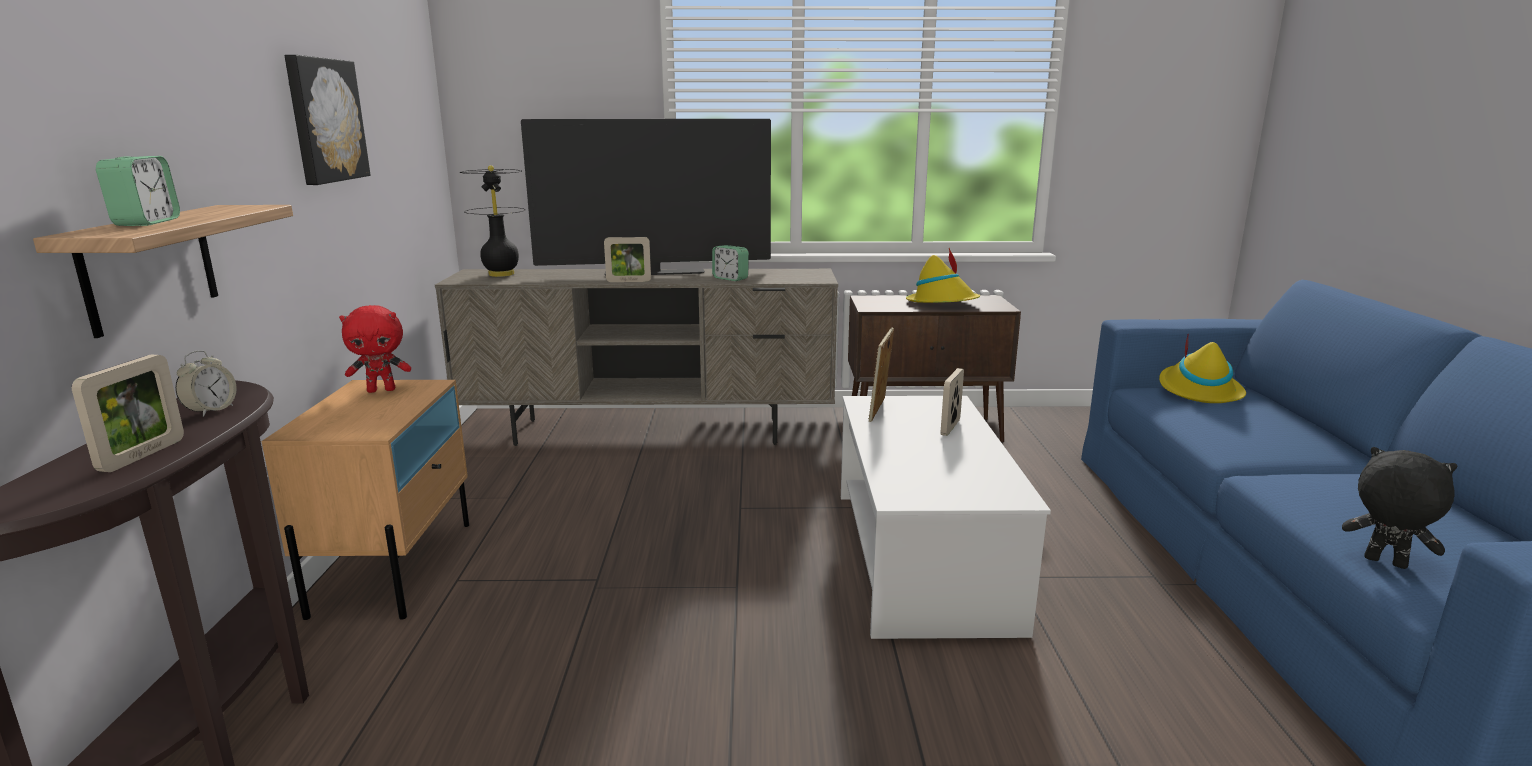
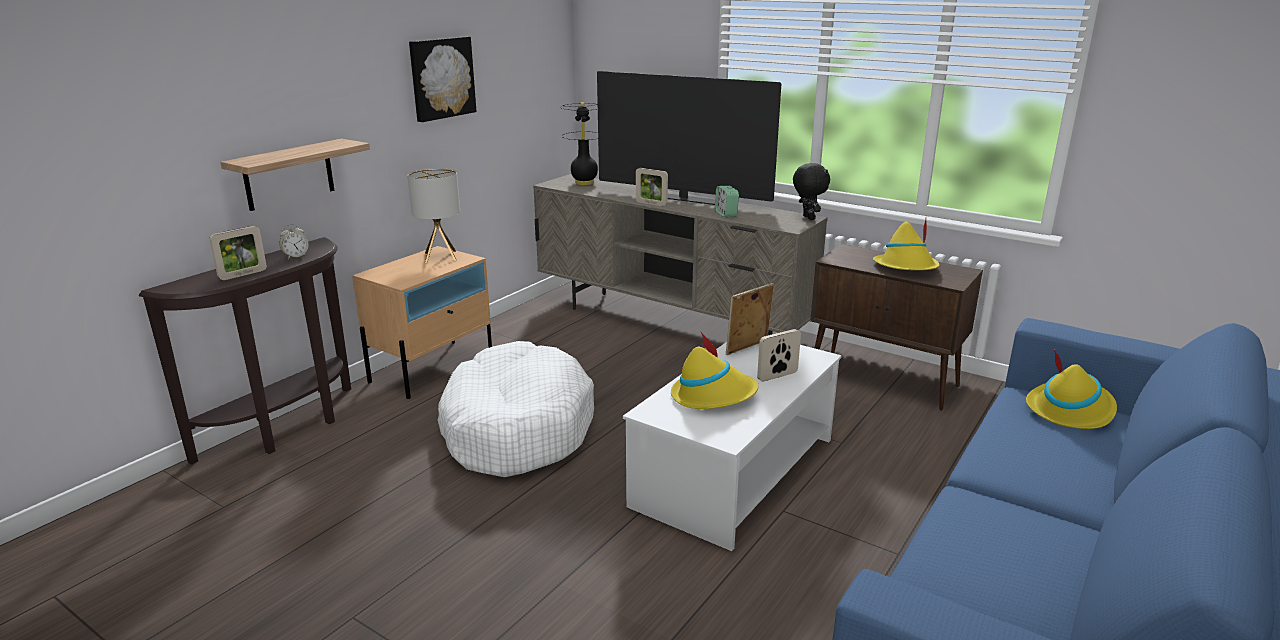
camera: 35 degrees right, 5 degrees up
(147, 222) = (278, 154): alarm clock -> none
(382, 390) = (440, 256): red plush toy -> table lamp
(618, 600) = (516, 428): none -> white dog bed
(928, 462) = (713, 395): none -> yellow hat
(1384, 563) = (919, 584): black plush toy -> black plush toy (807, 218)

